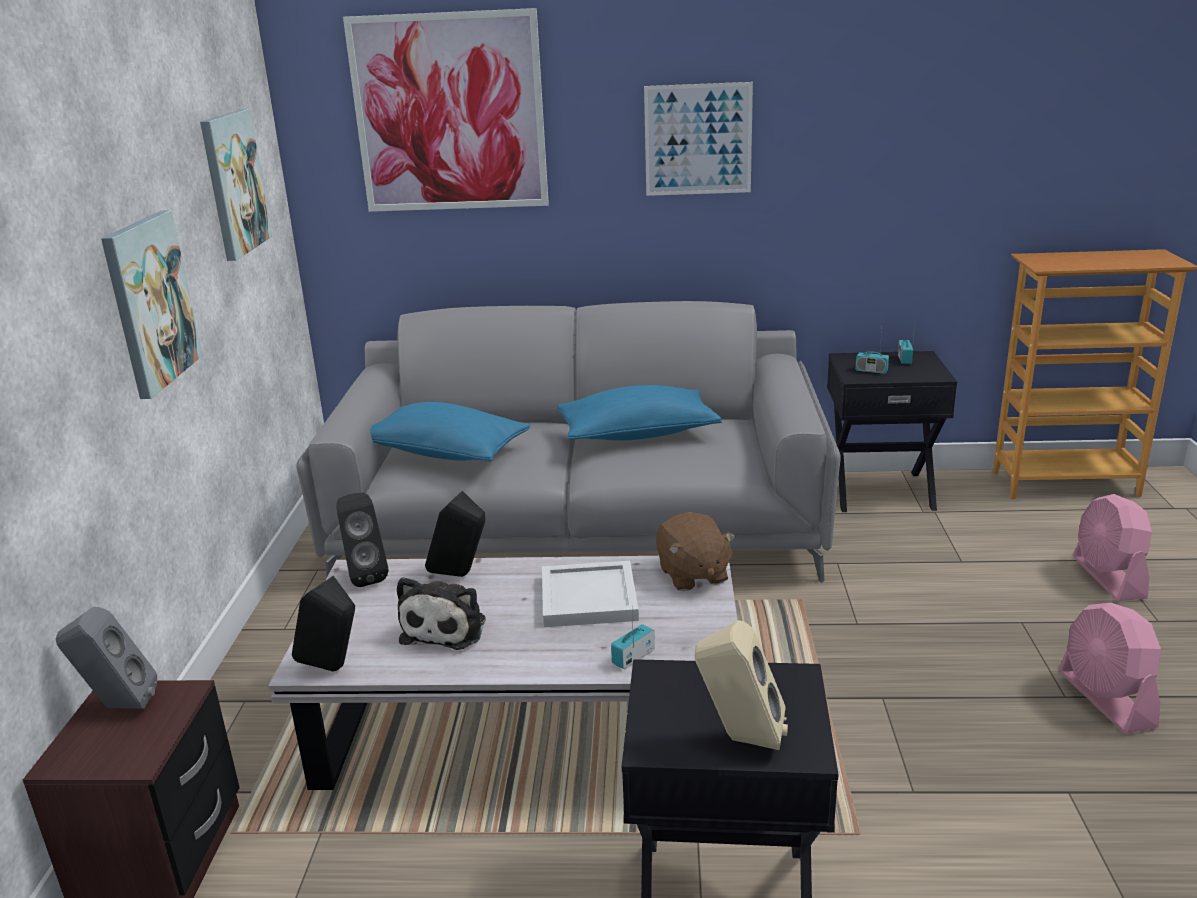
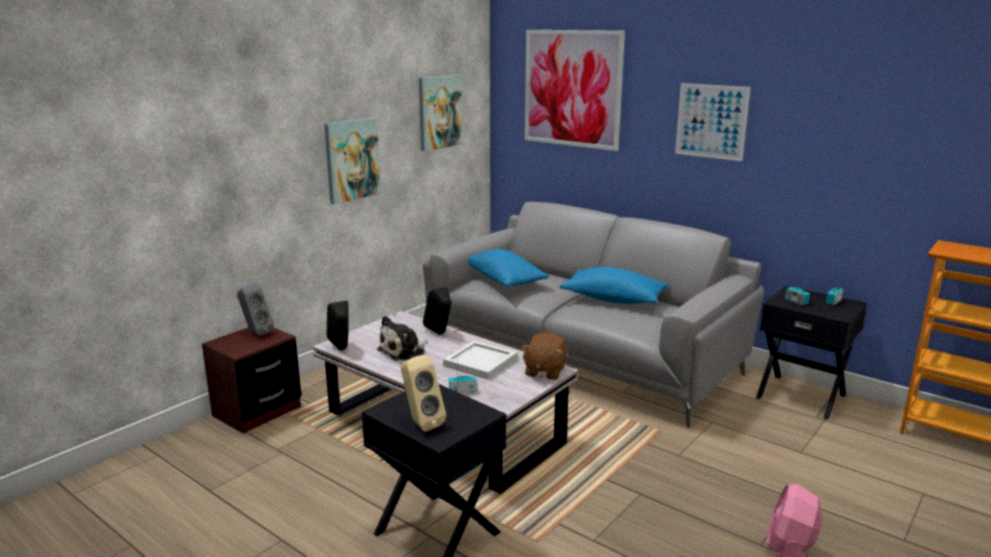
camera: 35 degrees right, 5 degrees down
(364, 576) = (401, 320): black speaker -> none
(1108, 577) = (904, 502): pink fan -> none

